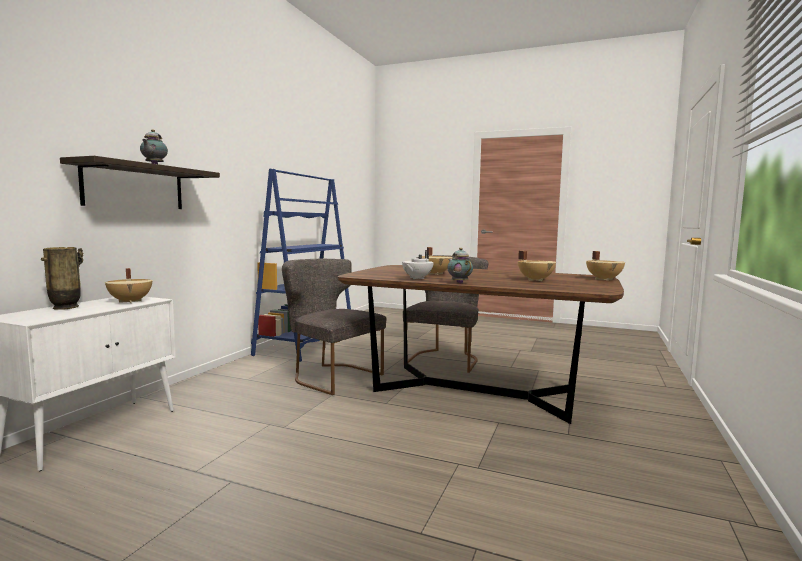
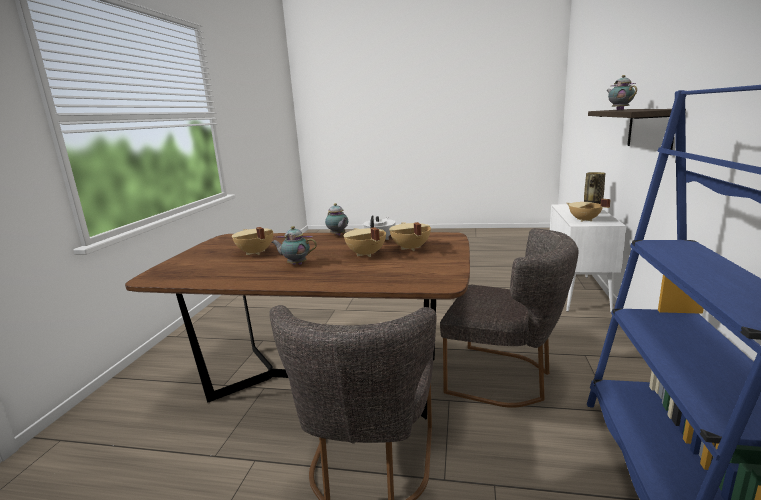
camera: 170 degrees right, 10 degrees up
(490, 274) = (295, 264): none -> teapot
(604, 279) = (166, 267): beige cooking pot -> beige cooking pot (410, 248)

